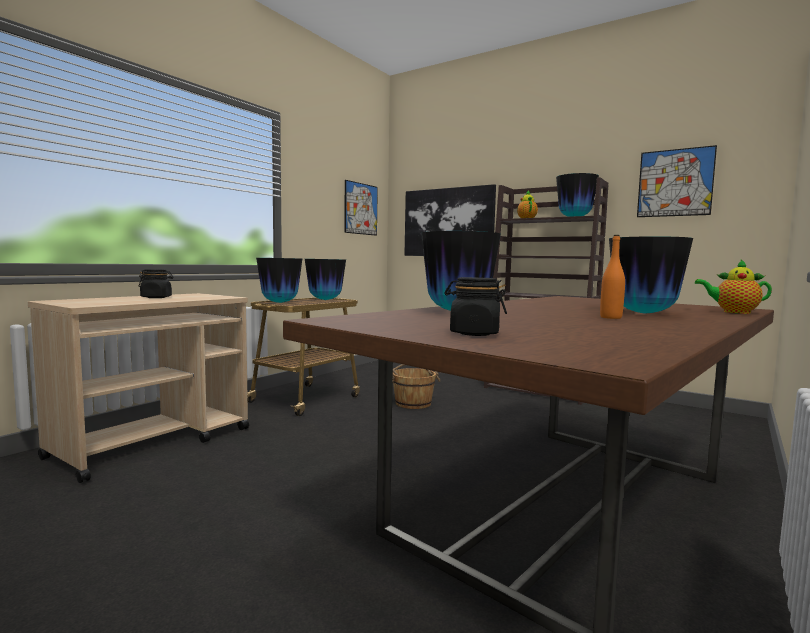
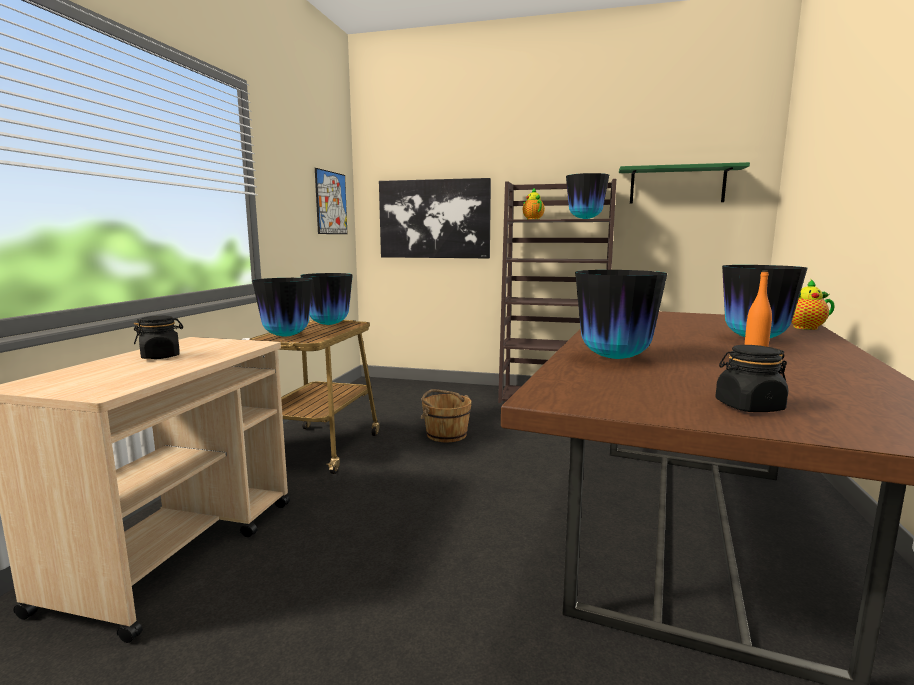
camera: 20 degrees left, 5 degrees up
(675, 183) = (677, 185): picture -> green shelf

